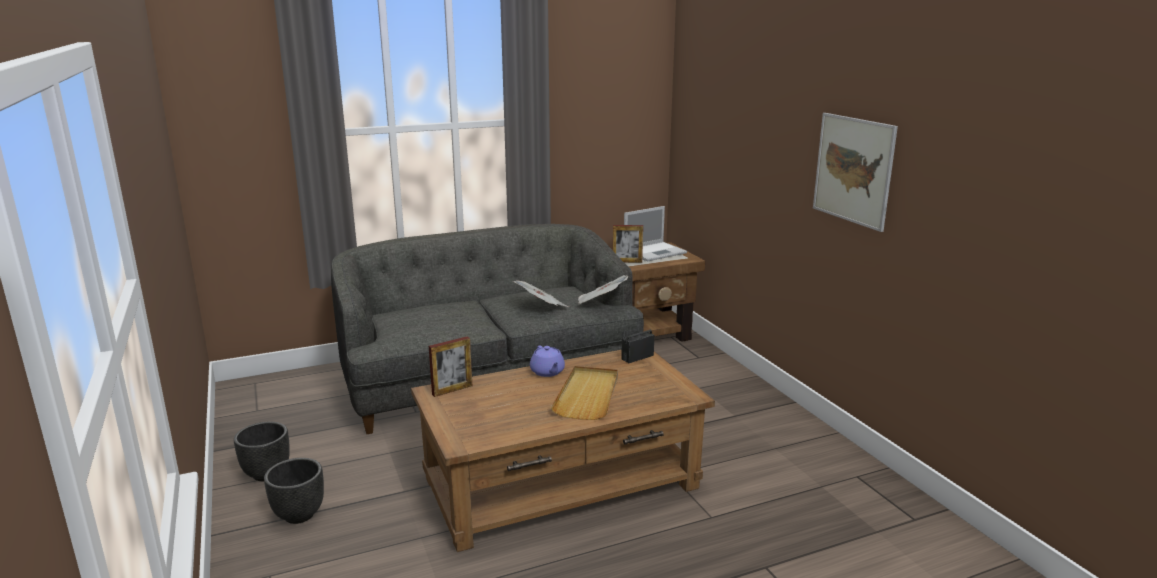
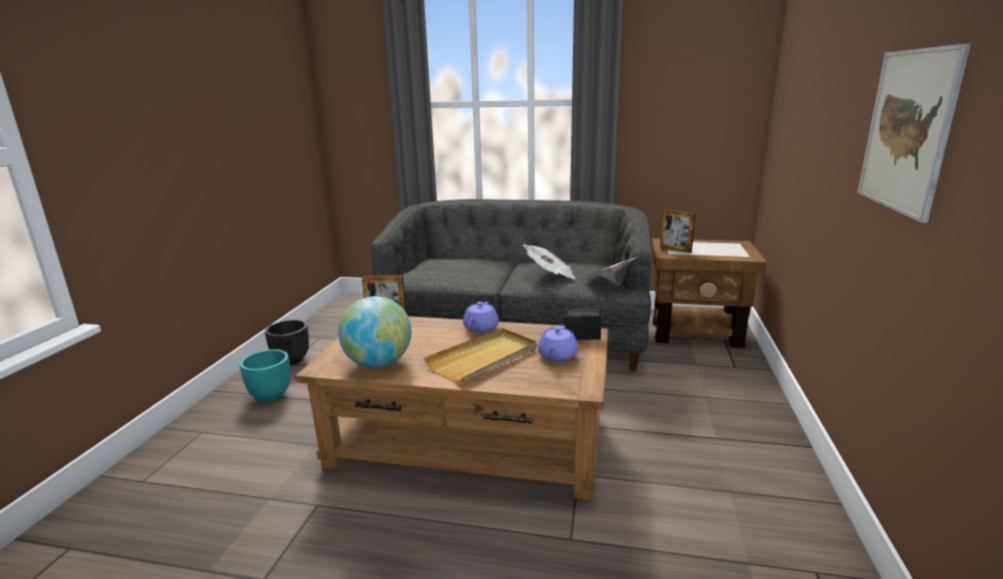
camera: 35 degrees right, 0 degrees up
(298, 515) = (270, 395): black planter -> turquoise planter
(506, 425) = (378, 363): none -> globe
(641, 378) = (557, 356): none -> purple teapot
(655, 252) = (719, 246): laptop -> none

